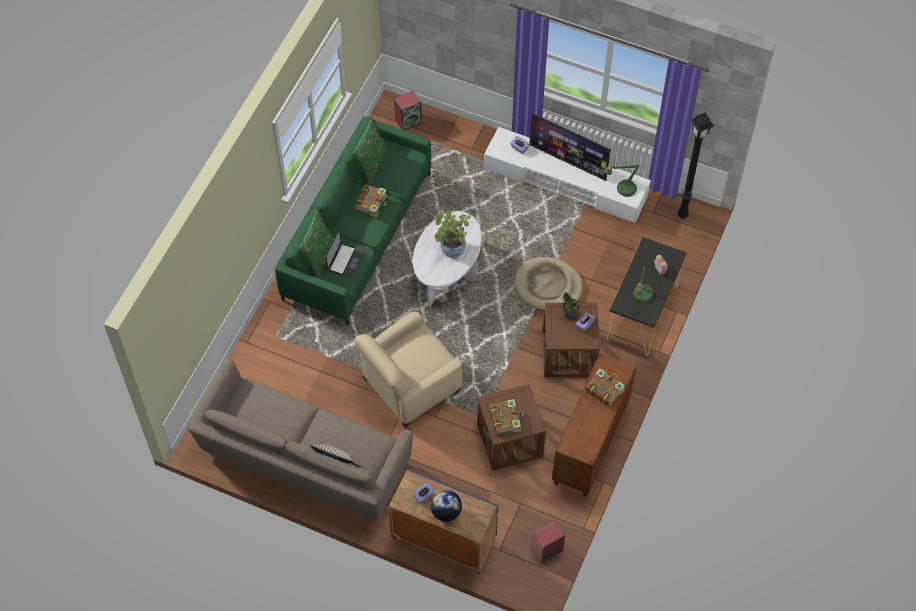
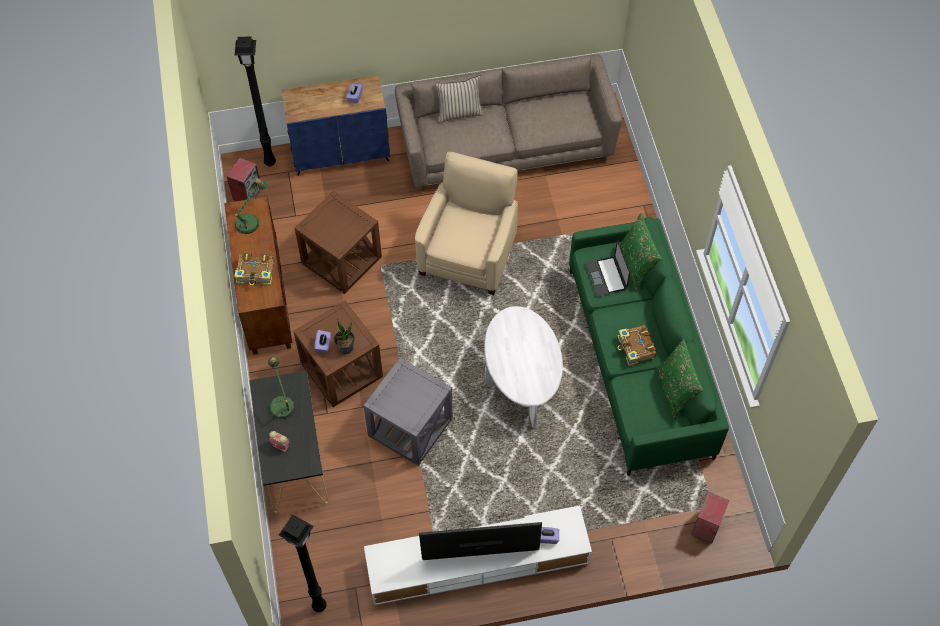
camera: 145 degrees right, 0 degrees up
(446, 512) = (326, 96): globe -> none
(451, 250) = (517, 353): potted plant -> none
(505, 419) = (338, 216): book -> none
(508, 569) = (270, 162): none -> black floor lamp
(548, 286) = (410, 427): beige dog bed -> grey side table
(623, 188) = (396, 561): table lamp -> table lamp (250, 221)

